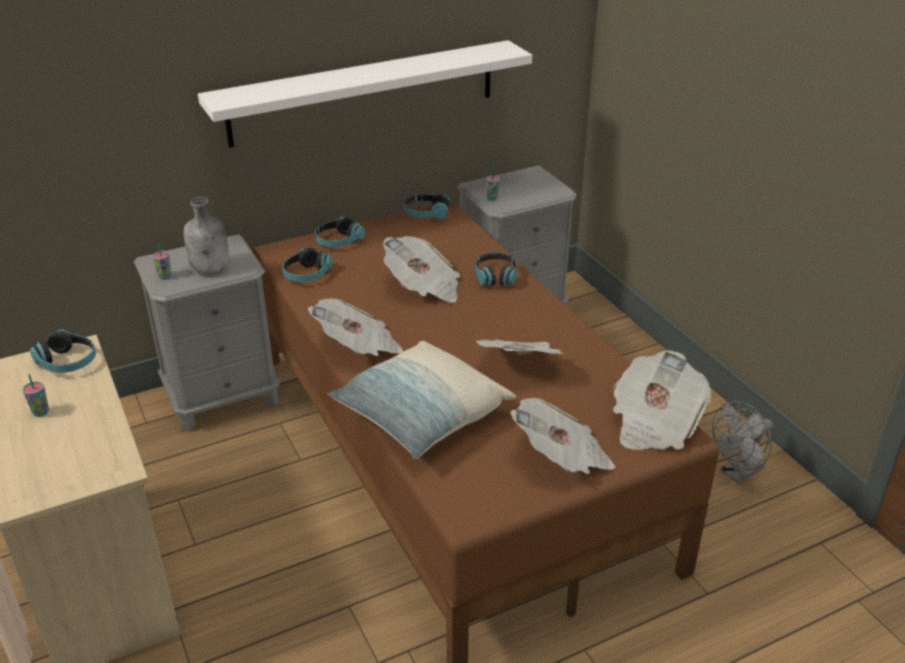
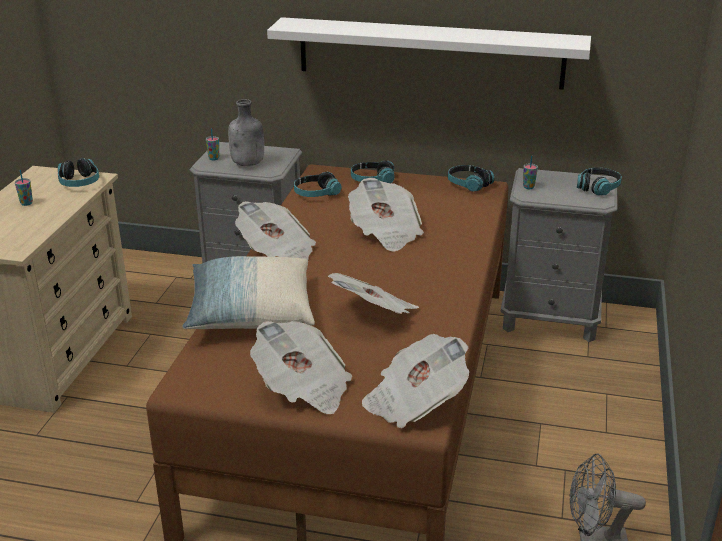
camera: 40 degrees right, 5 degrees down
(496, 276) = (454, 247): headphones -> headphones (598, 188)

